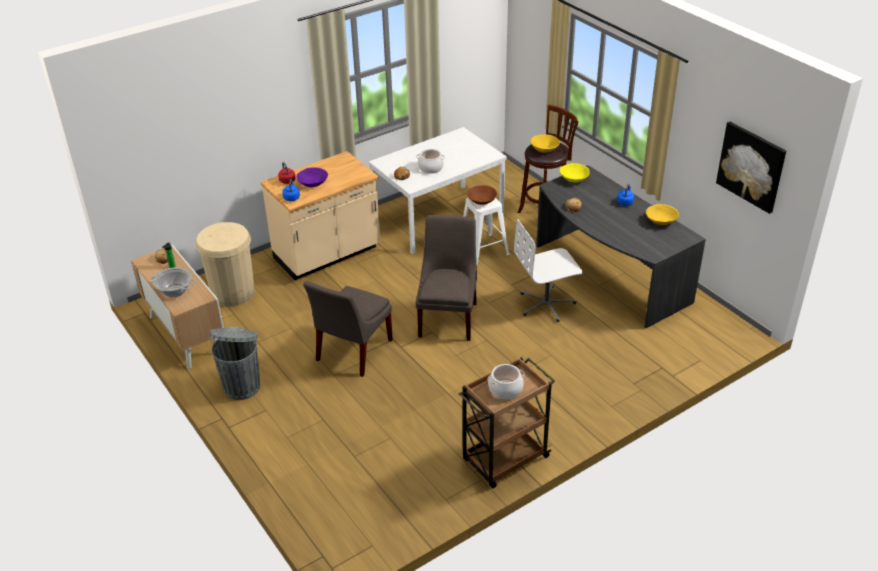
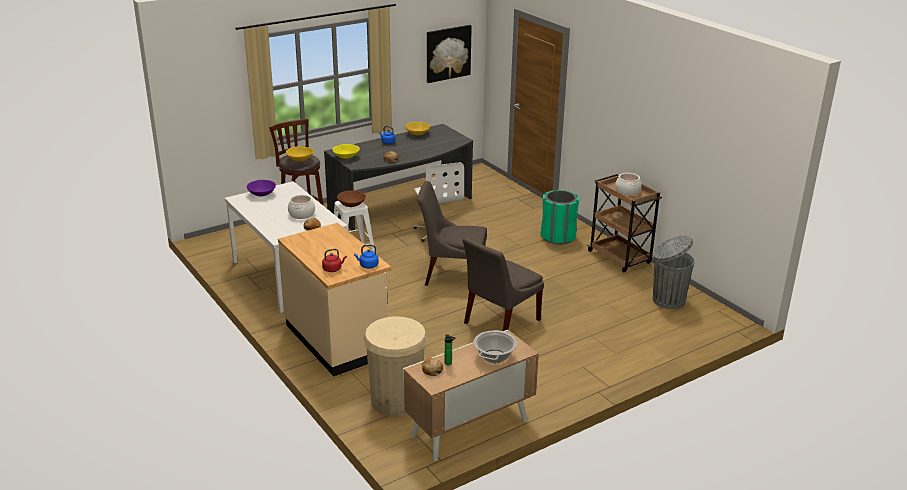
camera: 90 degrees left, 10 degrees down
(242, 386) = (551, 382): grey trash can -> grey trash can (667, 300)
(312, 184) = (342, 255): purple bowl -> purple bowl (262, 194)
(352, 352) = (499, 322): grey chair -> grey chair turned 105 degrees clockwise
(554, 403) = (558, 237): none -> green trash can

